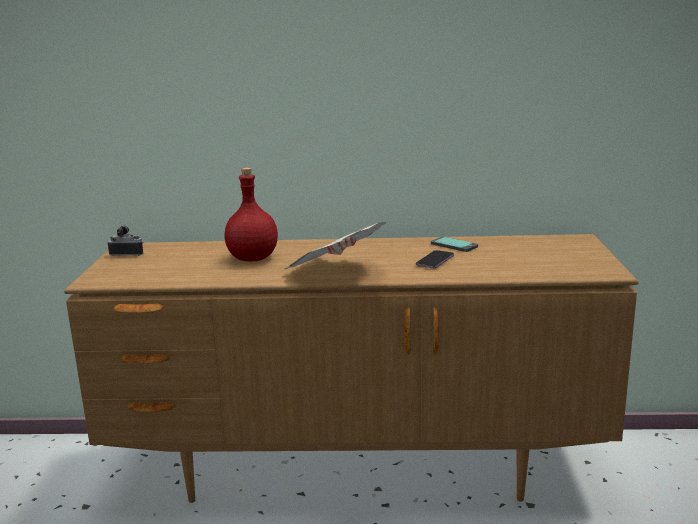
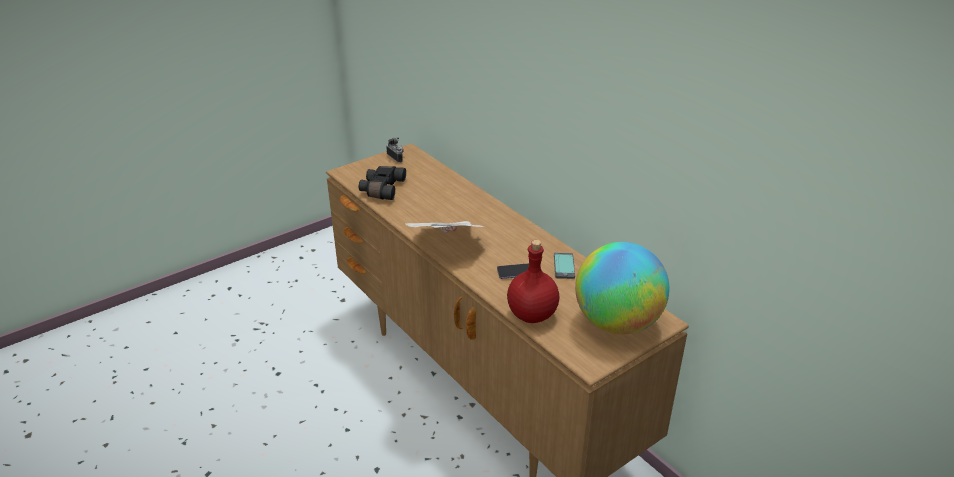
camera: 50 degrees right, 15 degrees up
(172, 274) = (381, 189): none -> black binoculars
(253, 258) = (439, 201): red bottle -> red bottle (533, 315)
(563, 251) = (617, 323): none -> globe

